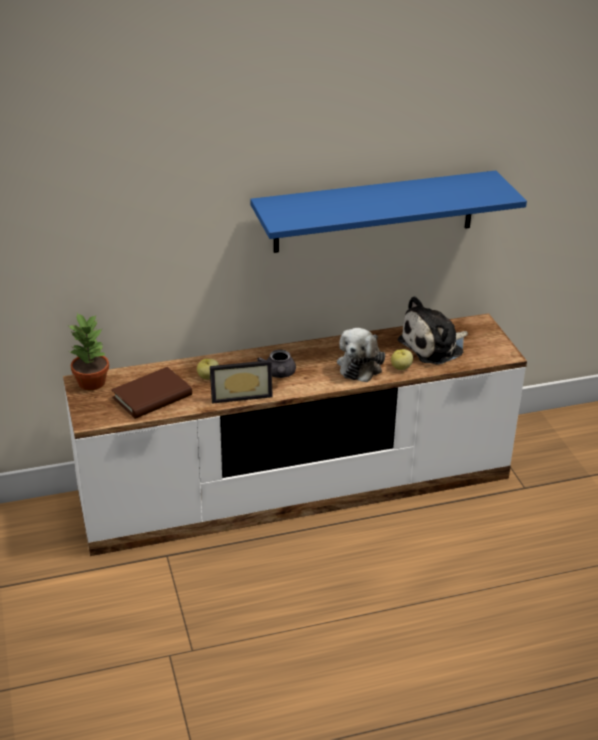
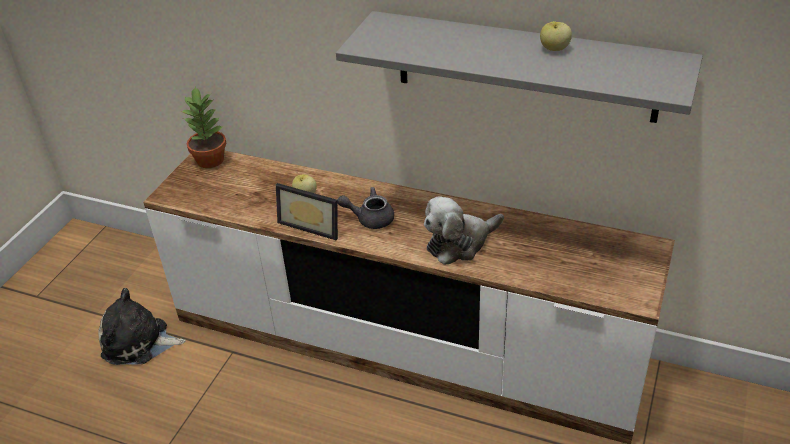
camera: 40 degrees right, 5 degrees up
(152, 397) = (238, 194): brown book -> none
(279, 374) = (370, 218): grey teapot -> grey teapot turned 60 degrees clockwise
(374, 212) = (525, 66): blue shelf -> grey shelf
(401, 368) = (498, 264): apple -> apple (554, 49)
(434, 346) = (563, 254): plush toy -> plush toy (139, 343)

